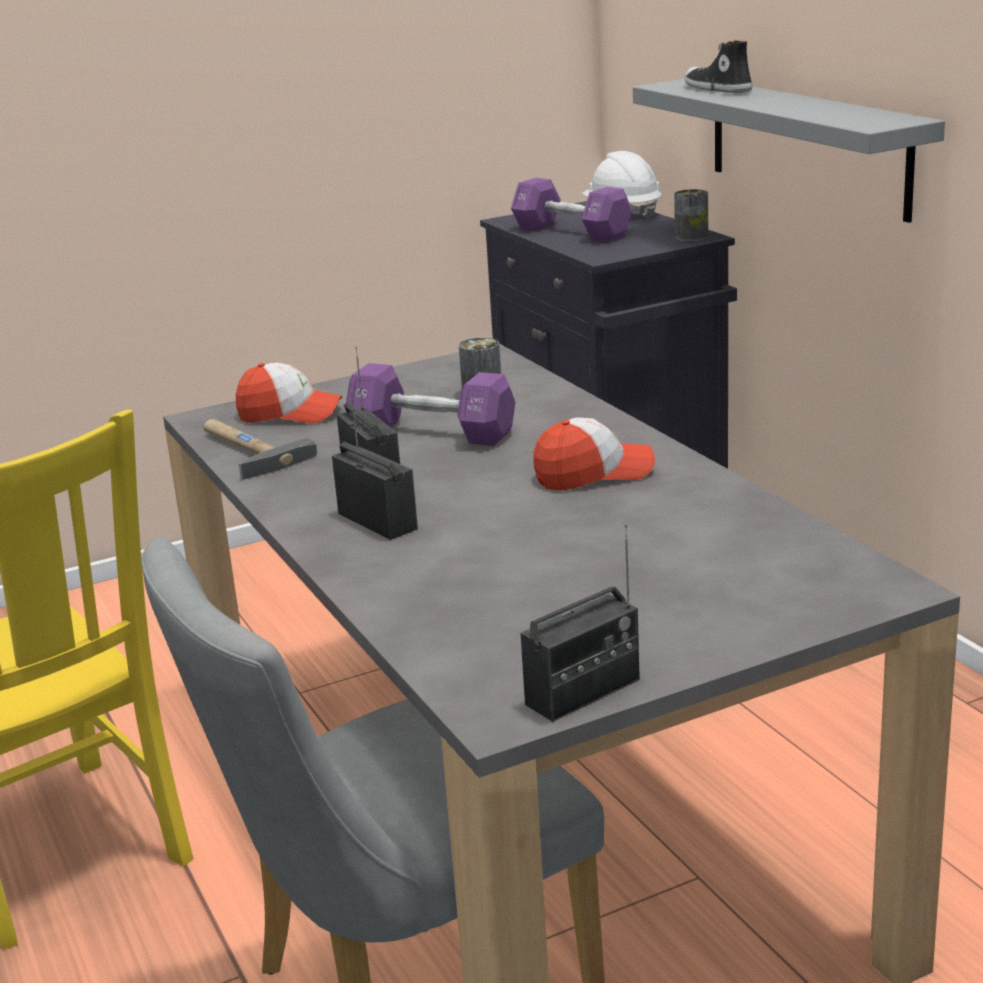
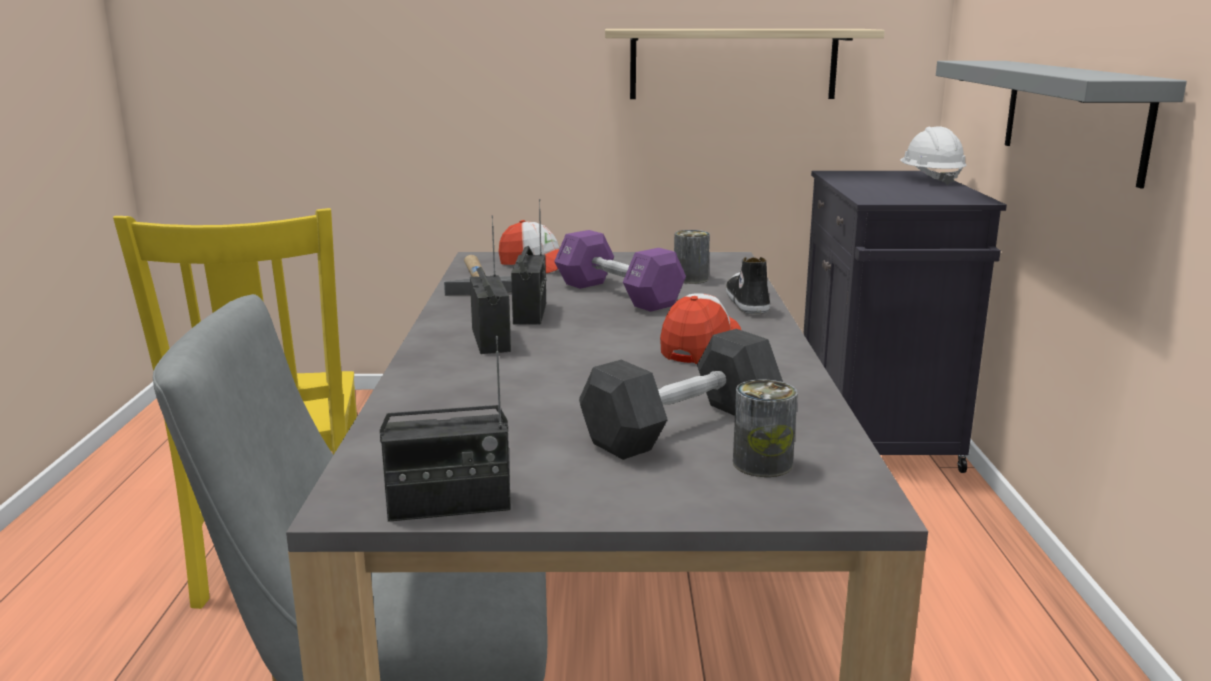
camera: 25 degrees right, 5 degrees down
(366, 102) = (733, 64): none -> shelf
(571, 232) = (871, 184): purple dumbbell -> none
(593, 474) = (701, 346): cap -> cap turned 75 degrees counterclockwise
(680, 562) = (682, 426): none -> grey dumbbell
(691, 237) = (967, 199): can -> can (762, 463)
(716, 89) = (1003, 63): shoe -> shoe (746, 302)

